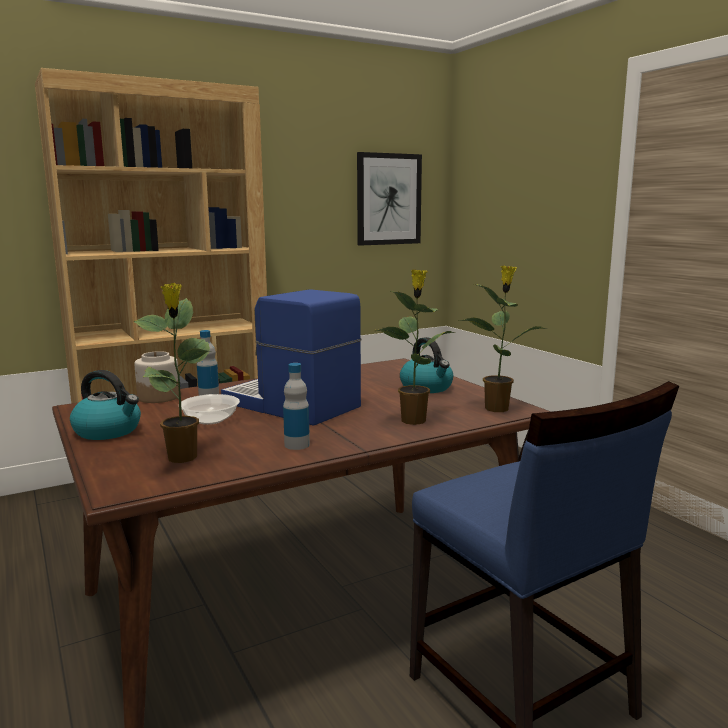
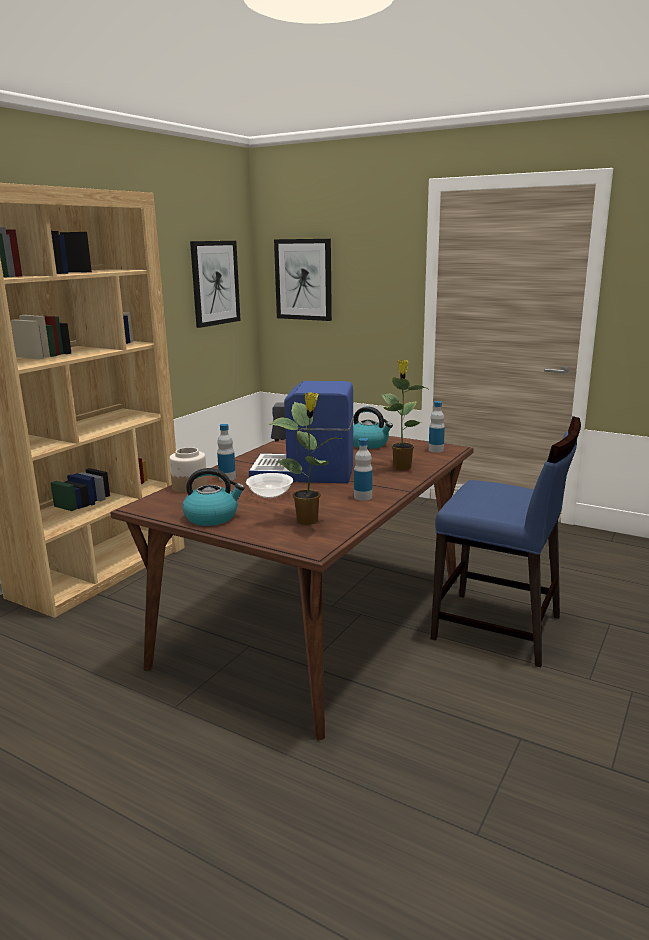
camera: 30 degrees left, 5 degrees up
(491, 198) = (303, 279): none -> picture
(497, 408) = (436, 450): potted plant -> bottle

